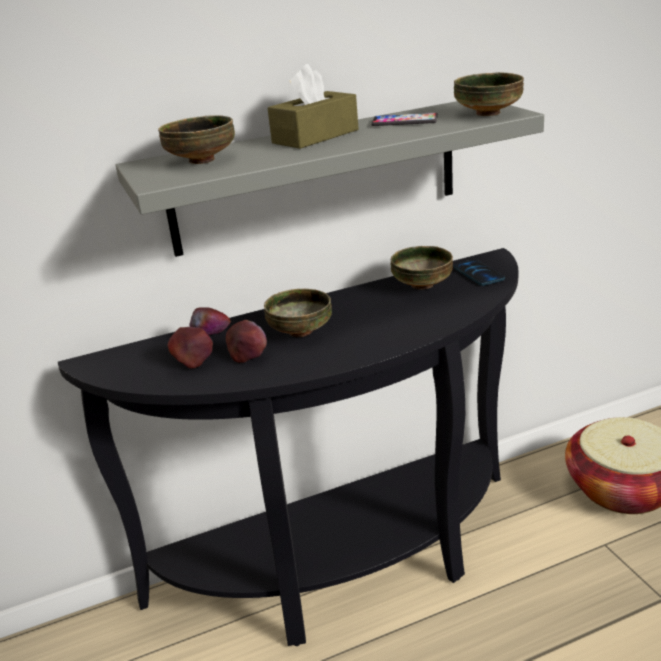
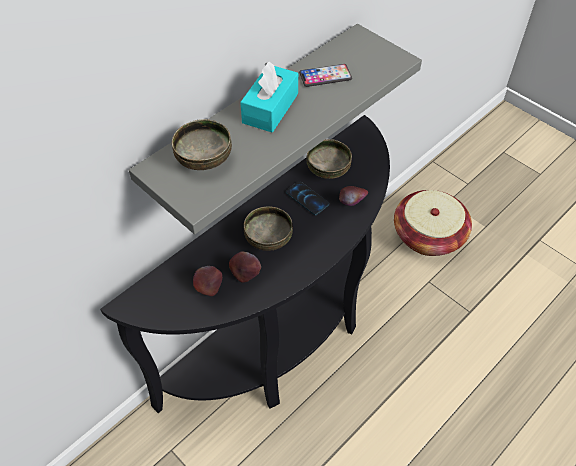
camera: 25 degrees left, 25 degrees up
(212, 337) = (206, 258): apple -> apple (352, 203)
(315, 136) = (270, 108): brown tissue box -> turquoise tissue box
(478, 274) = (360, 150): phone -> phone (307, 198)
(488, 113) = (381, 60): bowl -> none

